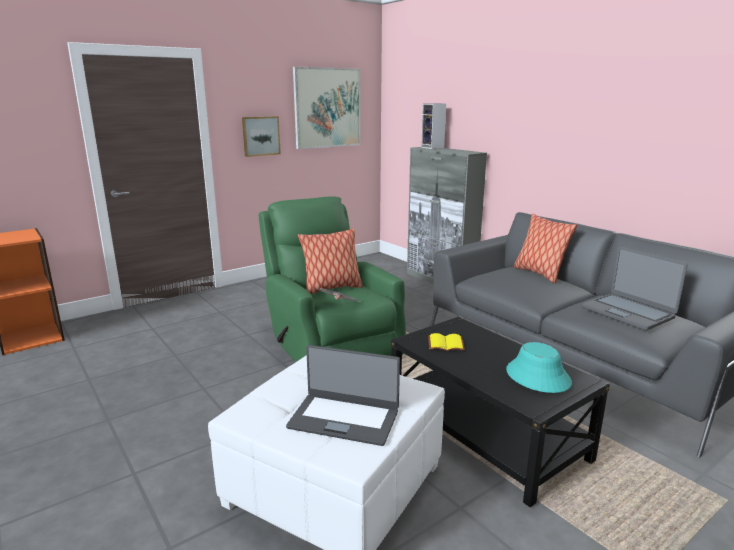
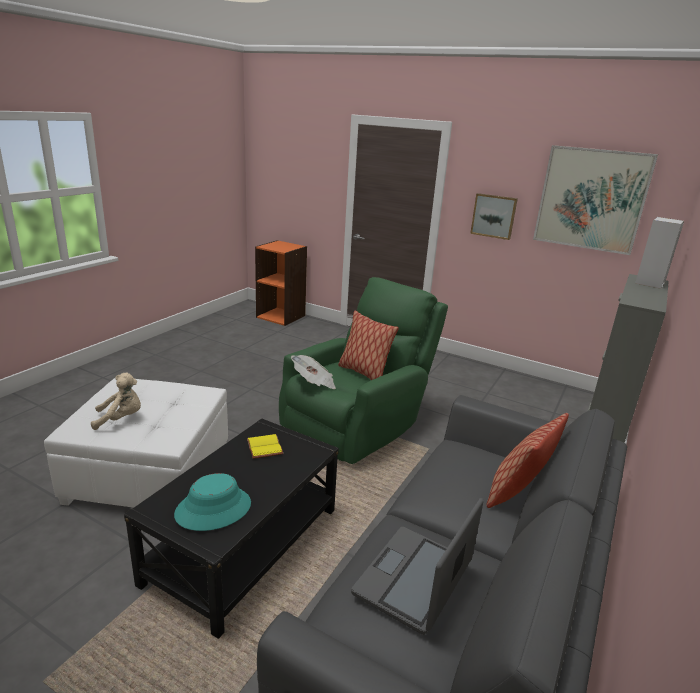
camera: 65 degrees right, 5 degrees up
(344, 418) = (121, 419): laptop -> beige plush toy

